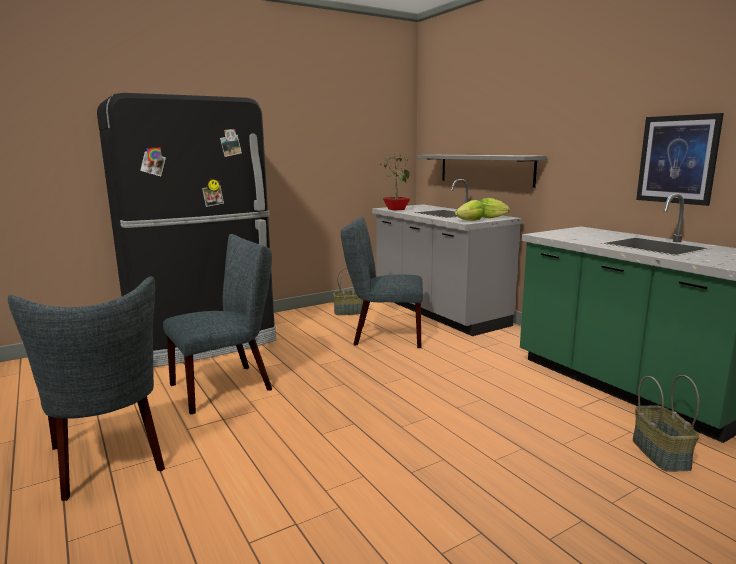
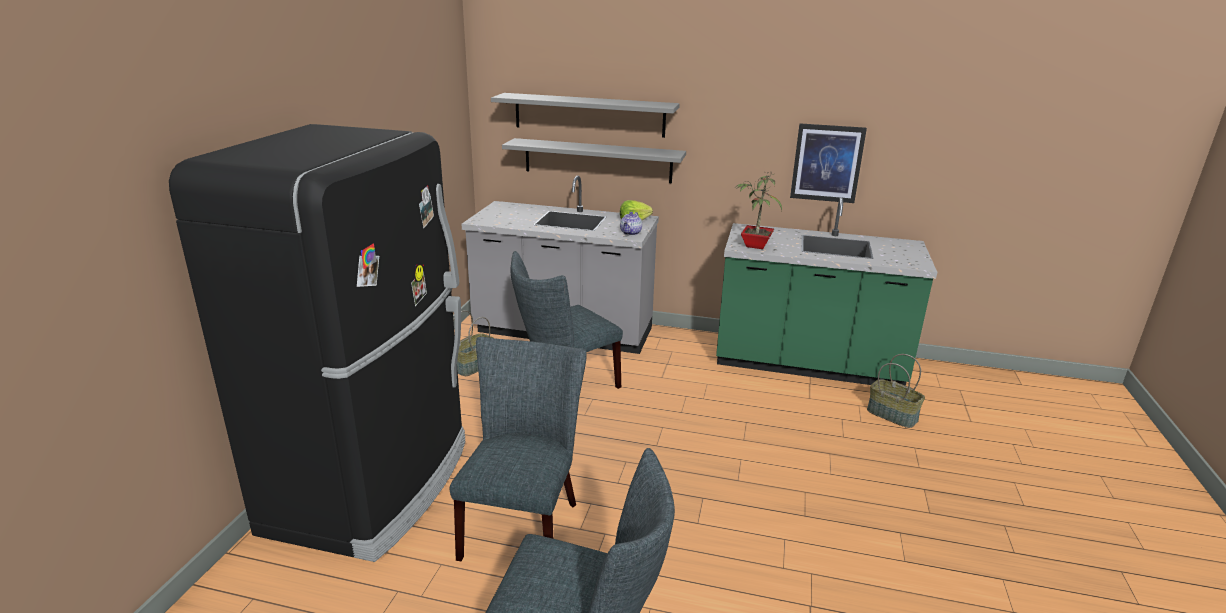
camera: 45 degrees left, 10 degrees up
(395, 209) = (497, 221): potted plant -> potted plant (754, 245)
(470, 221) = (631, 233): lettuce -> teapot
(481, 130) = (589, 115): none -> grey shelf

